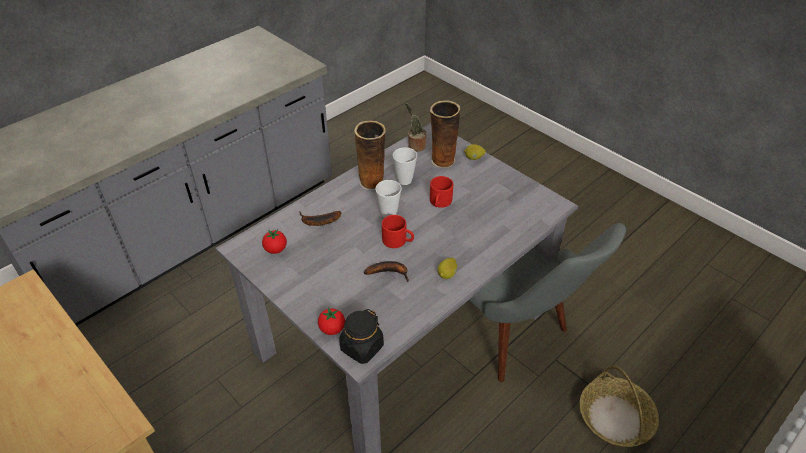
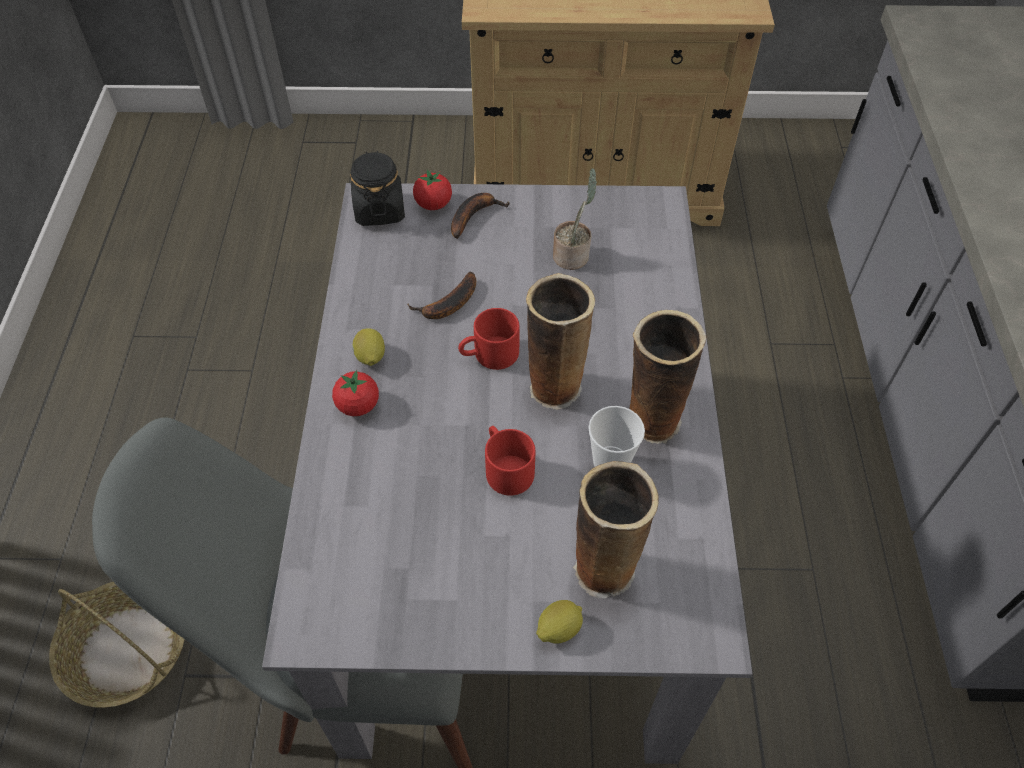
camera: 135 degrees right, 10 degrees up
(275, 249) = (619, 231): tomato -> tomato (358, 405)
(318, 221) = (627, 301): banana -> banana (474, 215)
(389, 214) = (554, 386): cup -> vase
(415, 146) = (692, 565): potted plant -> potted plant (573, 255)

